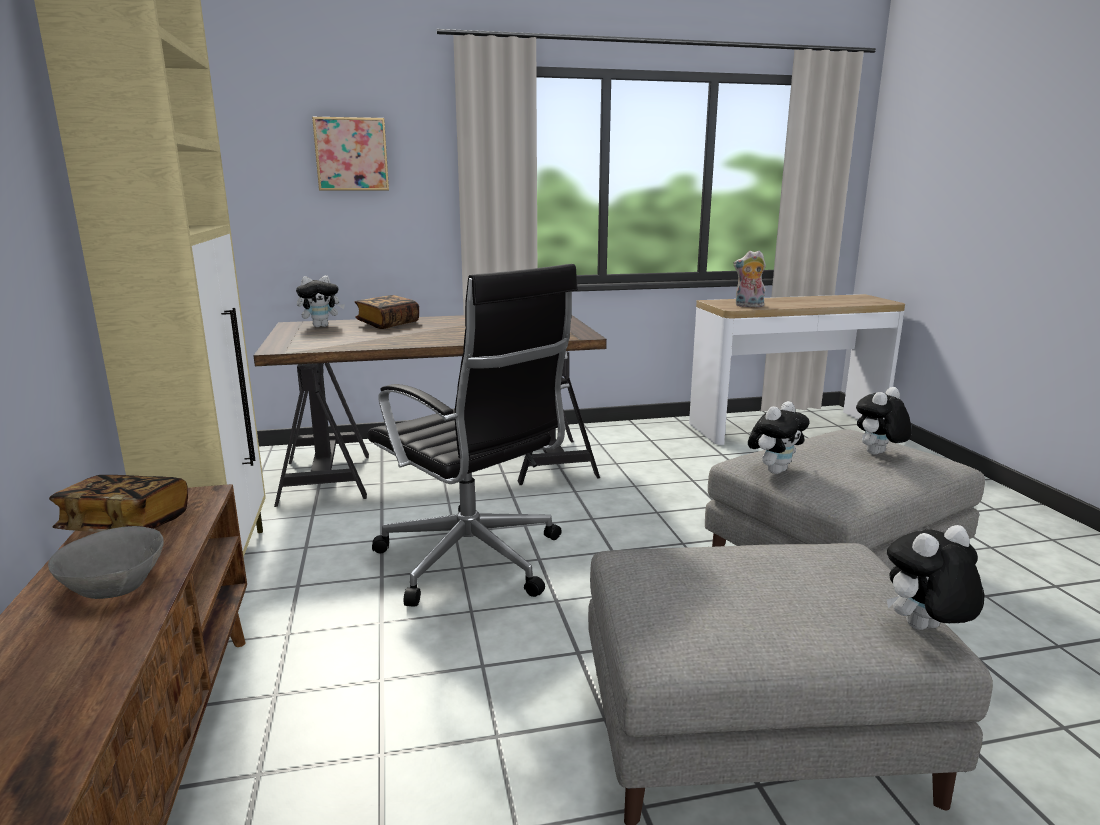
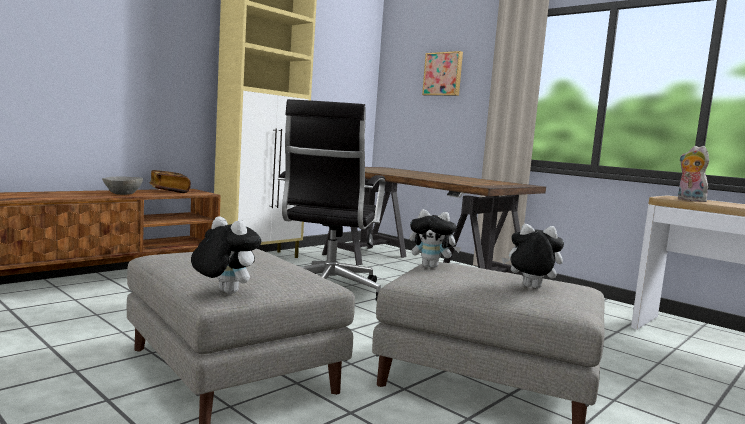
camera: 55 degrees right, 10 degrees down
(321, 326) = (391, 169): plush toy -> none
(388, 324) = (420, 172): book -> none

